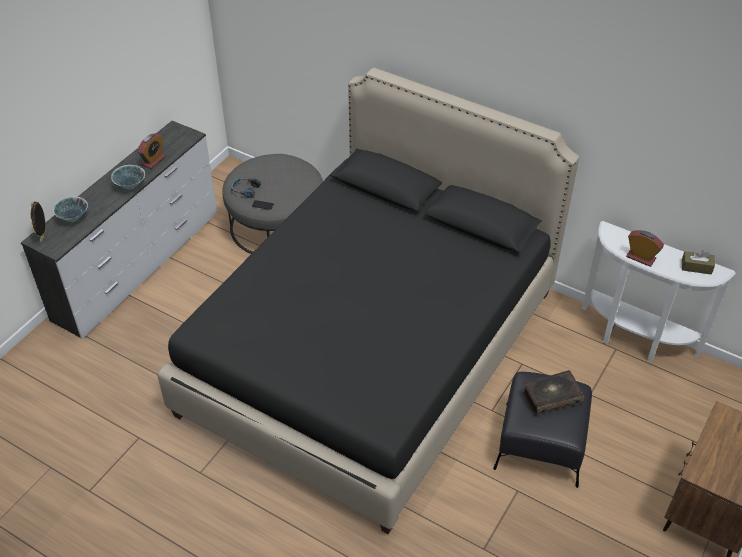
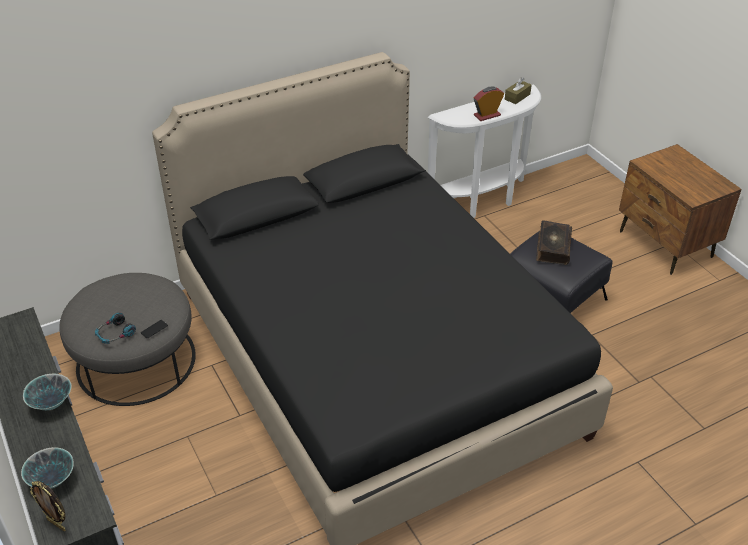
camera: 60 degrees left, 5 degrees down
(153, 161) = (29, 367): alarm clock -> none

